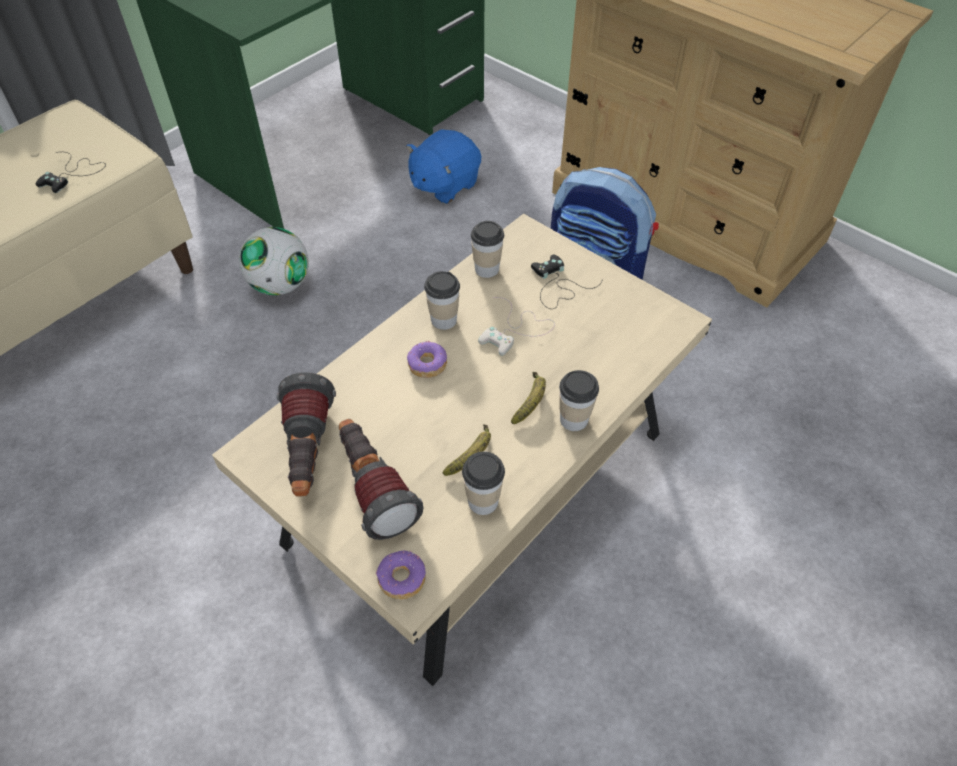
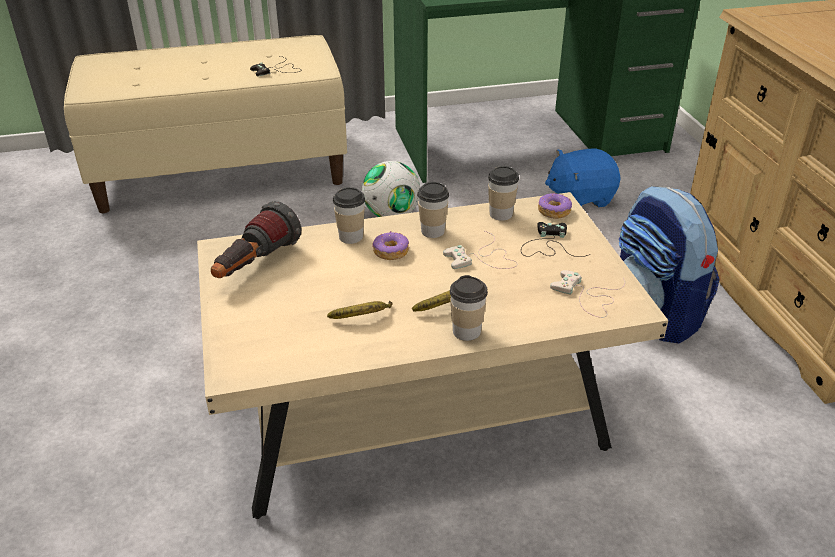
camera: 35 degrees right, 15 degrees down
(373, 488) = (274, 304): flashlight -> none
(401, 578) = (234, 362): donut -> donut (553, 211)
(483, 501) = (340, 347): cup -> cup (351, 237)
(635, 326) = (588, 296): none -> white game controller

